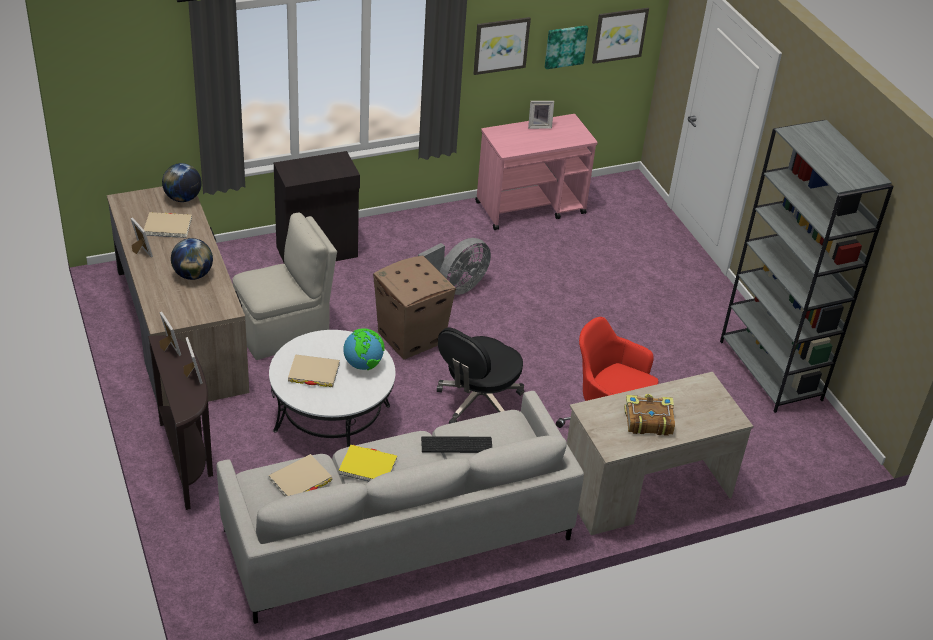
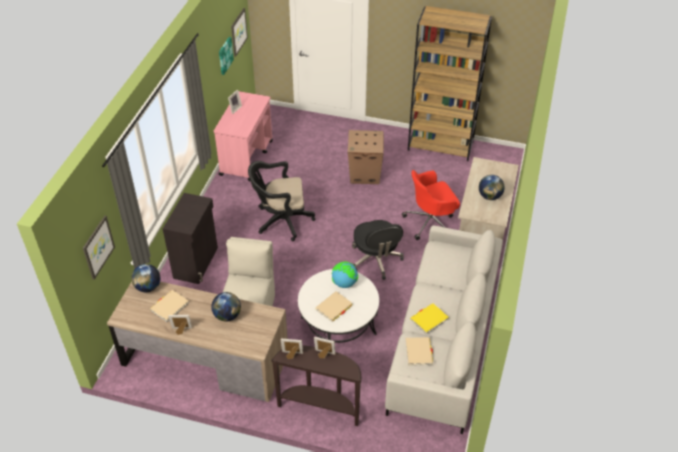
camera: 50 degrees left, 5 degrees up
(411, 337) = (304, 260): cardboard box -> cardboard box (365, 174)
(456, 287) = (281, 221): grey fan -> black office chair
(456, 445) = (439, 277): keyboard -> none
(501, 45) = (206, 75): picture -> picture (98, 247)
(647, 421) = (489, 196): book -> globe
(771, 371) = (441, 146): grey bookcase -> brown bookcase

